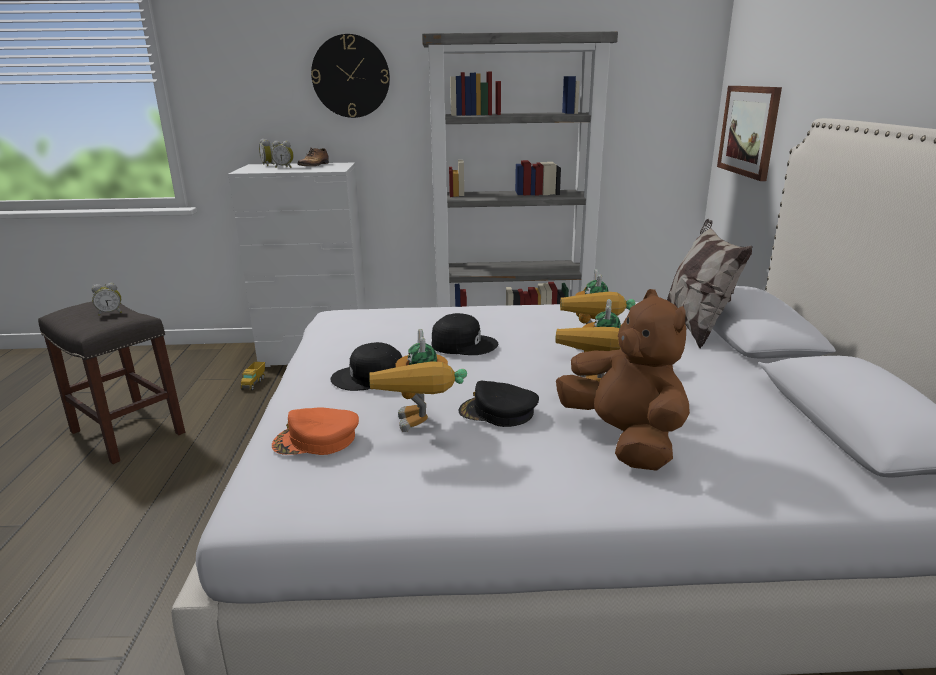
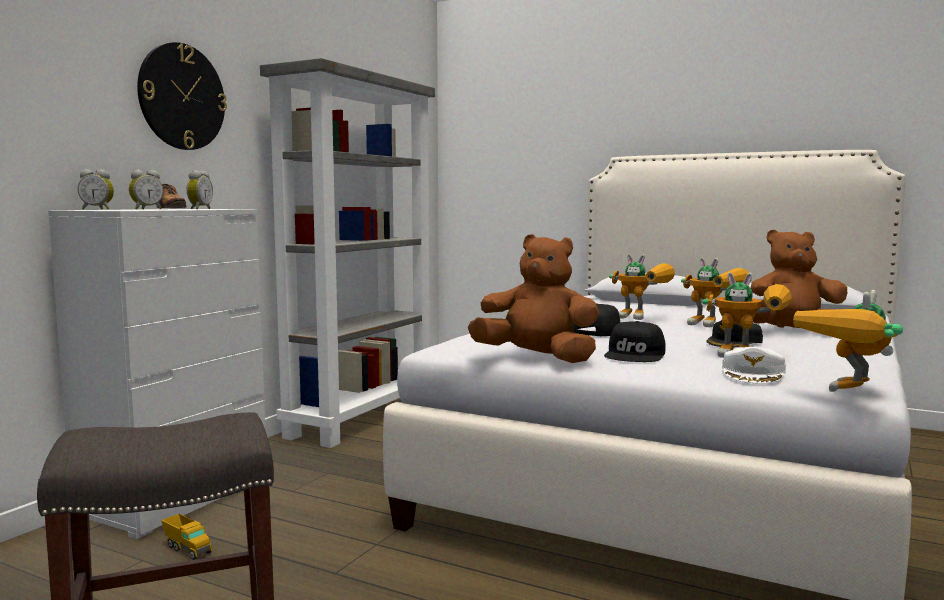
camera: 60 degrees left, 15 degrees down
(110, 313) = (170, 428): alarm clock -> alarm clock (198, 209)
(250, 502) = (852, 395): none -> toy robot
(316, 440) = (753, 374): orange cap -> white cap
(322, 347) = (537, 358): none -> brown plush toy
(695, 327) = (630, 303): pillow -> none
(749, 131) = (497, 179): picture -> none

